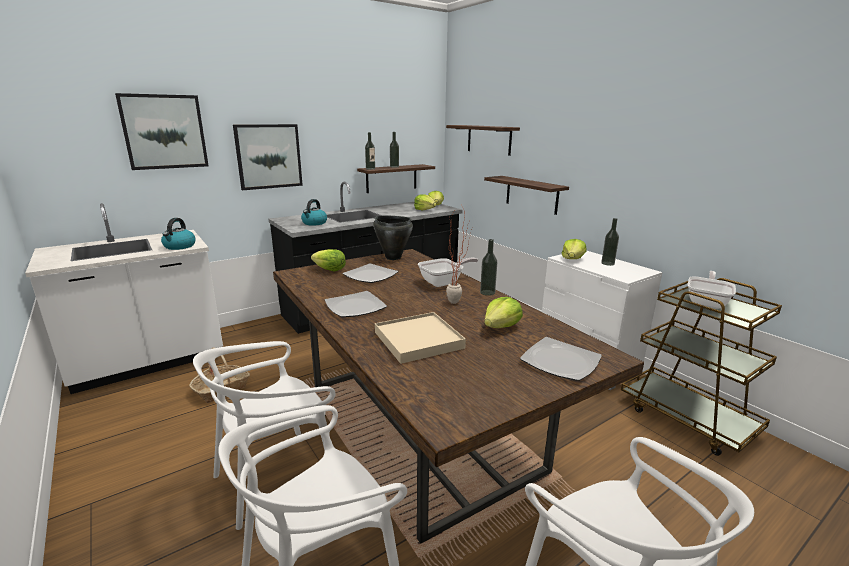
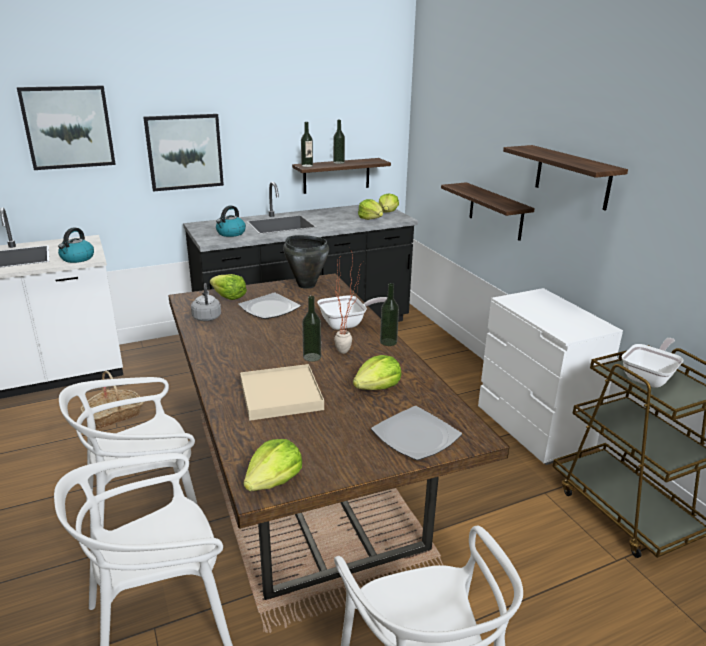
camera: 10 degrees right, 5 degrees up
(317, 285) = (207, 317): none -> grey kettle
(355, 306) = (235, 348): plate -> none
(489, 139) = (454, 134): shelf -> shelf (572, 177)
(572, 259) = (520, 303): lettuce -> lettuce (274, 481)
(607, 263) = (560, 312): bottle -> bottle (312, 357)

